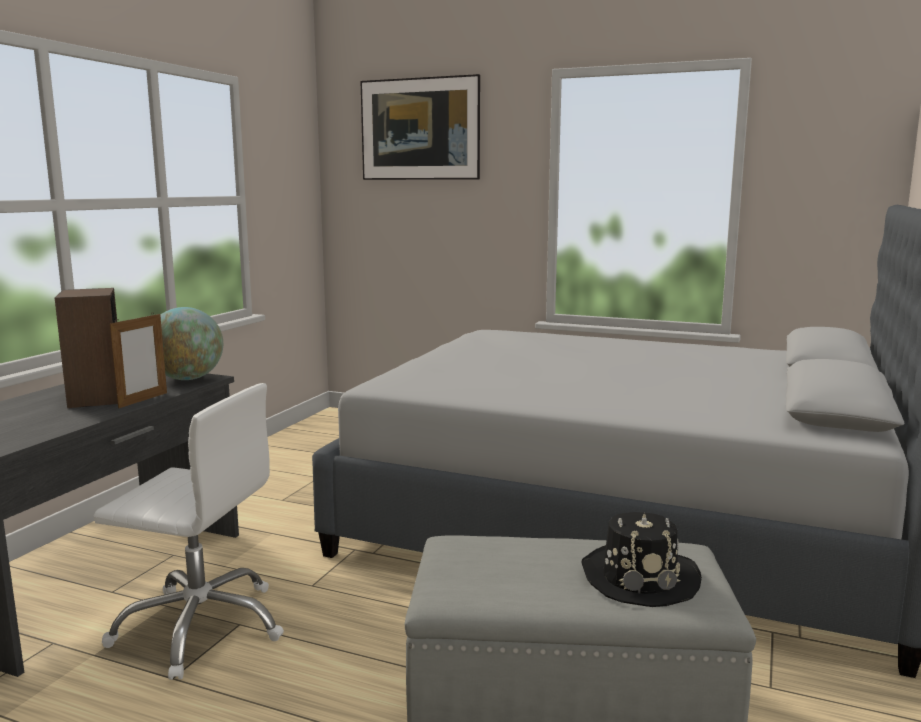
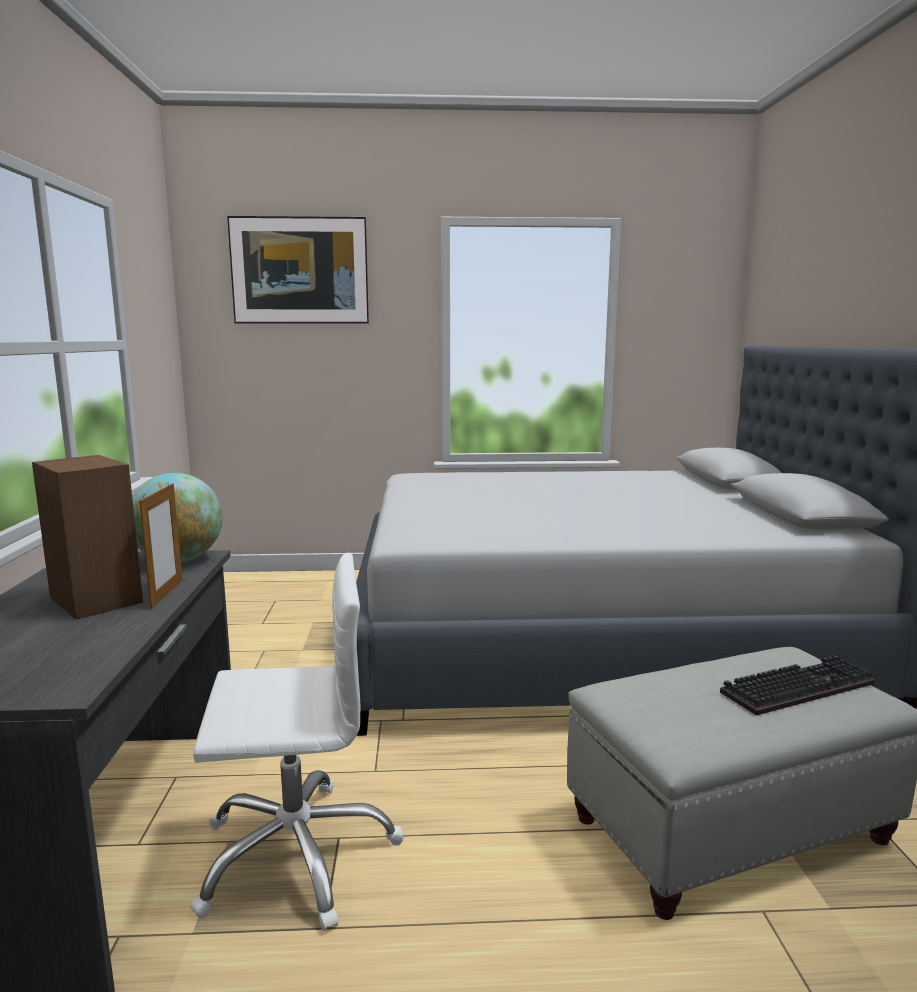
camera: 25 degrees left, 0 degrees up
(639, 577) = (797, 687): black hat -> keyboard

